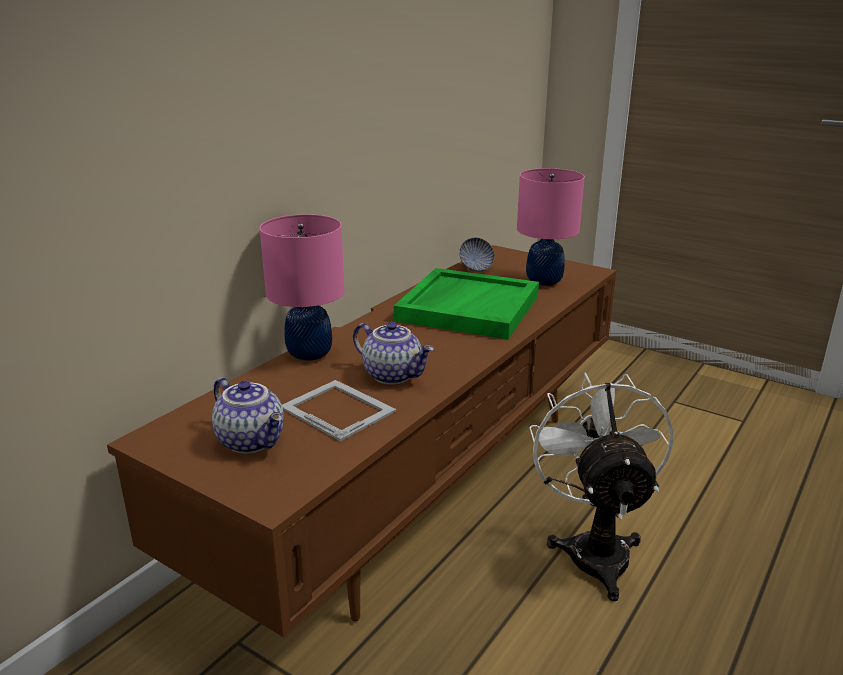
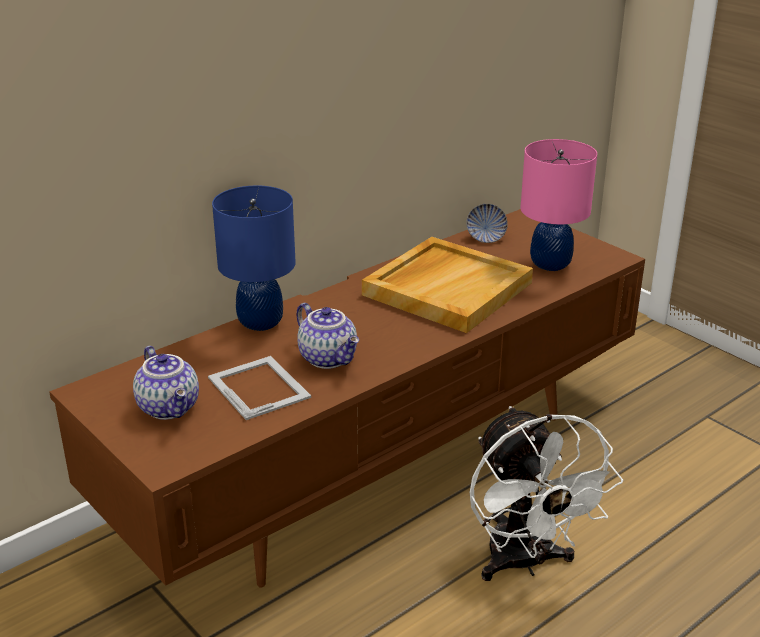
camera: 15 degrees right, 5 degrees up
(310, 355) = (261, 325): pink table lamp -> blue table lamp
(468, 307) = (447, 288): green tray -> beige tray
(594, 548) = (525, 563): white fan -> white fan turned 150 degrees clockwise

